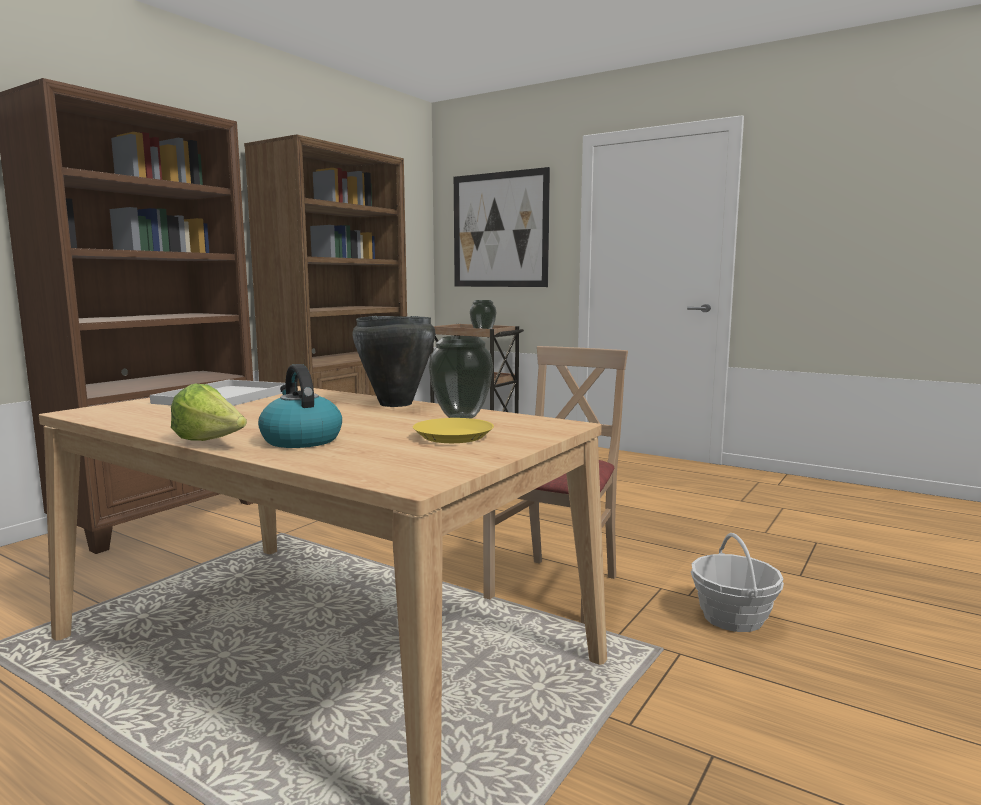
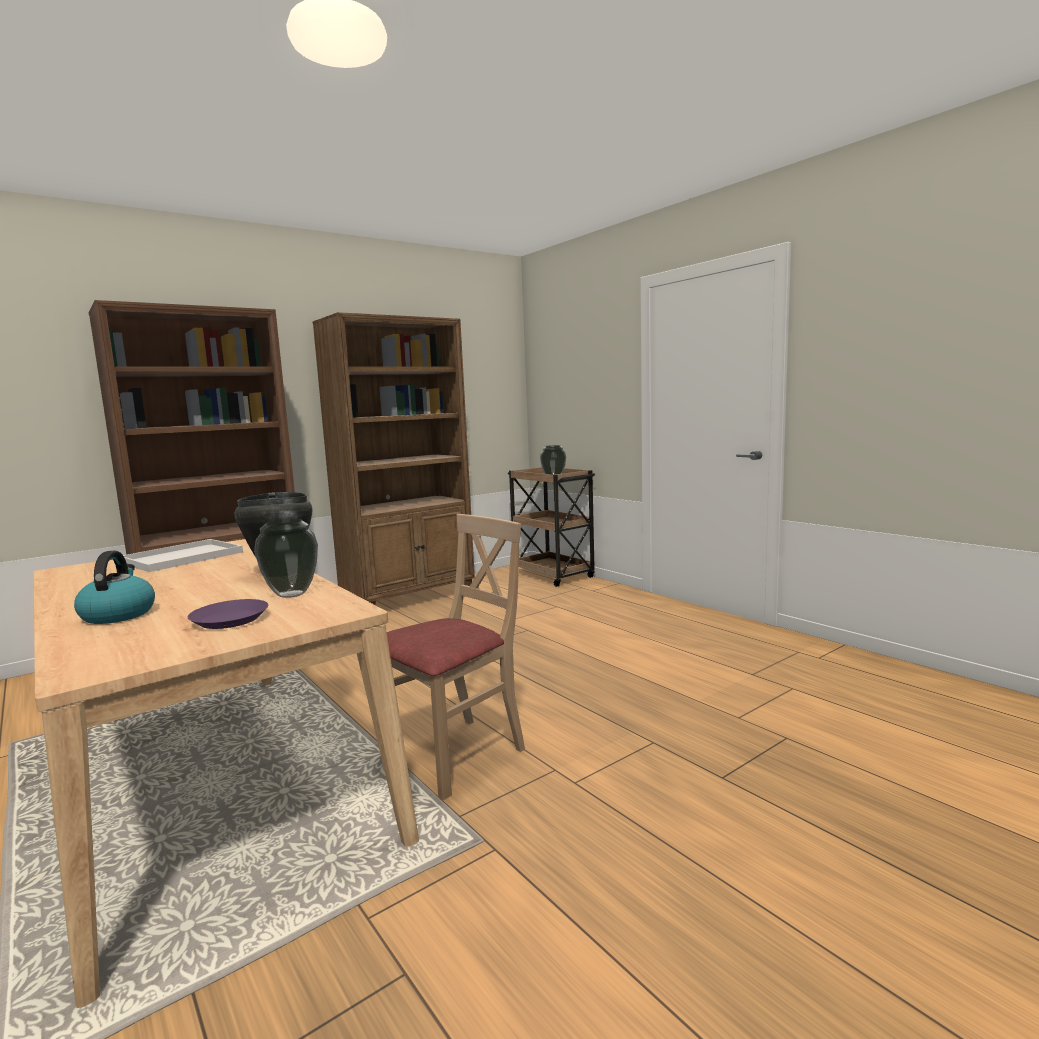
camera: 20 degrees right, 0 degrees up
(211, 443) = (58, 612): lettuce -> none
(454, 436) = (230, 620): yellow plate -> purple plate
(499, 230) = (575, 376): picture -> none
(733, 617) = (592, 817): basket -> none

